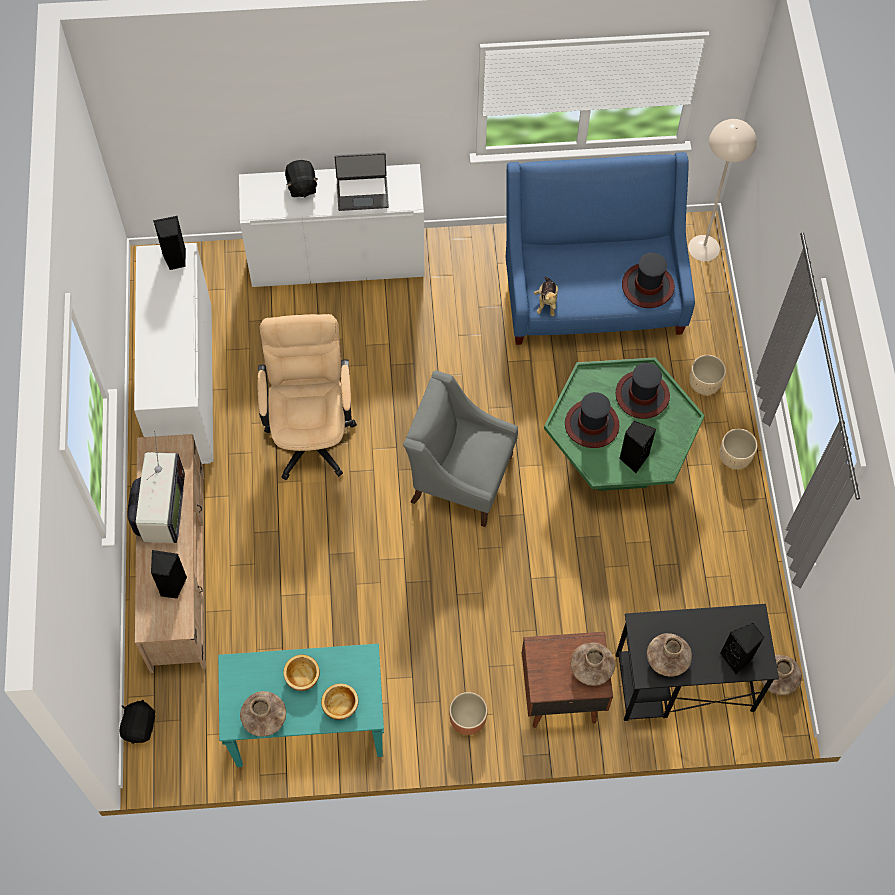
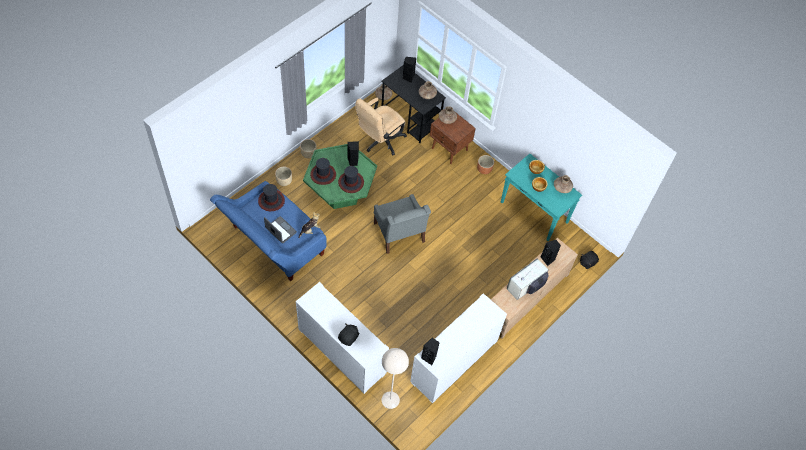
camera: 135 degrees left, 5 degrees down
(311, 431) = (429, 297): beige office chair -> beige office chair (380, 141)
(362, 193) = (330, 311): laptop -> laptop (280, 230)
(704, 247) = (215, 219): beige floor lamp -> beige floor lamp (390, 400)

